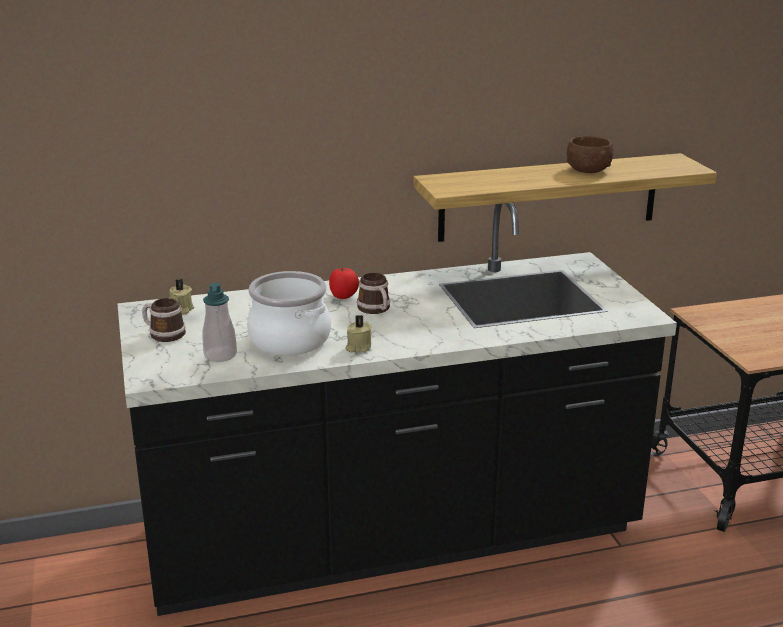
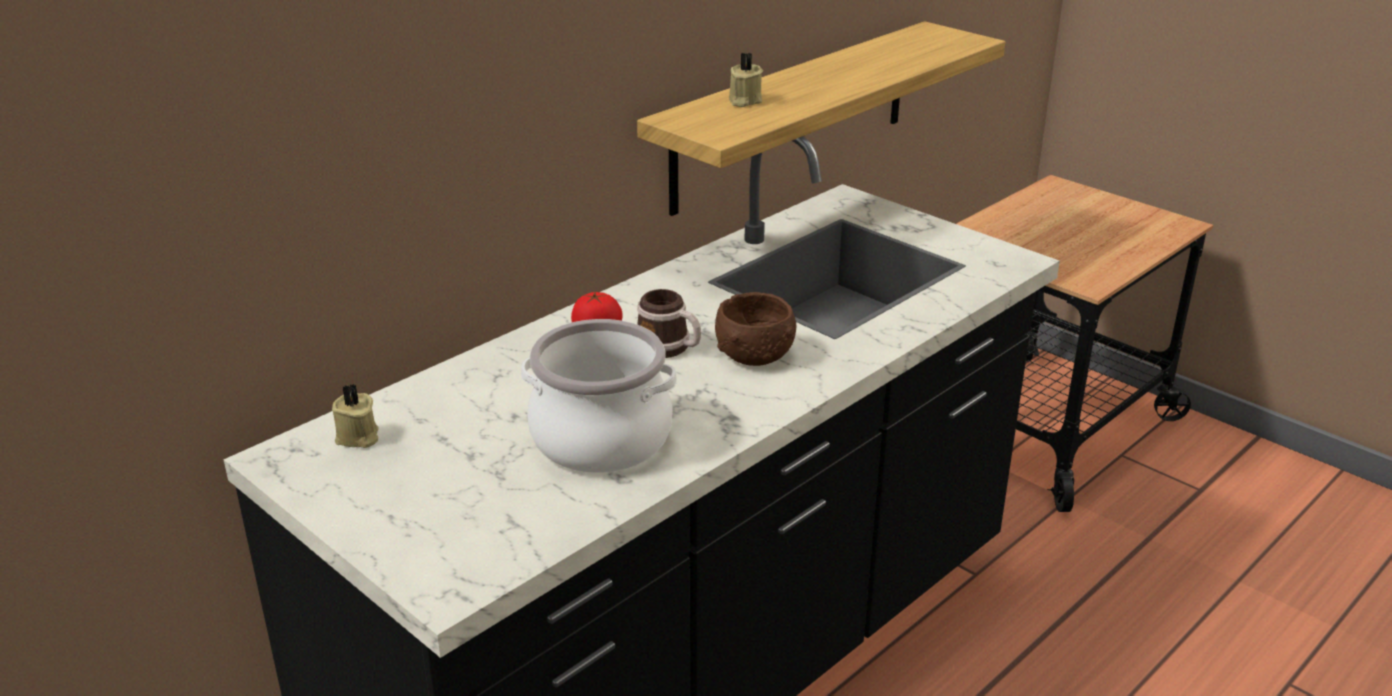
camera: 30 degrees left, 5 degrees up
(163, 334) = (377, 493): mug -> none
(220, 355) = (521, 502): soap dispenser -> none
(358, 347) = (717, 419): beige candle -> beige candle (743, 101)
(588, 170) = (855, 65): brown bowl -> brown bowl (754, 354)

